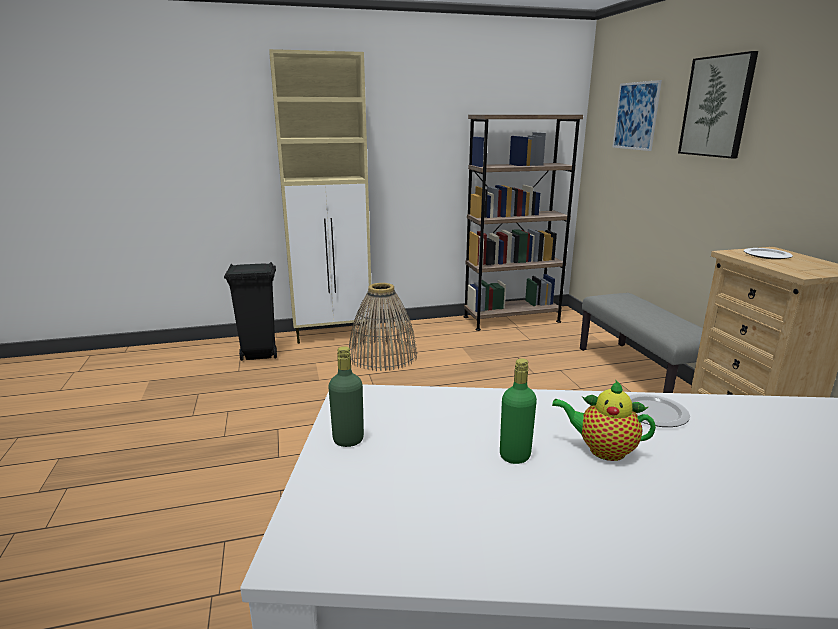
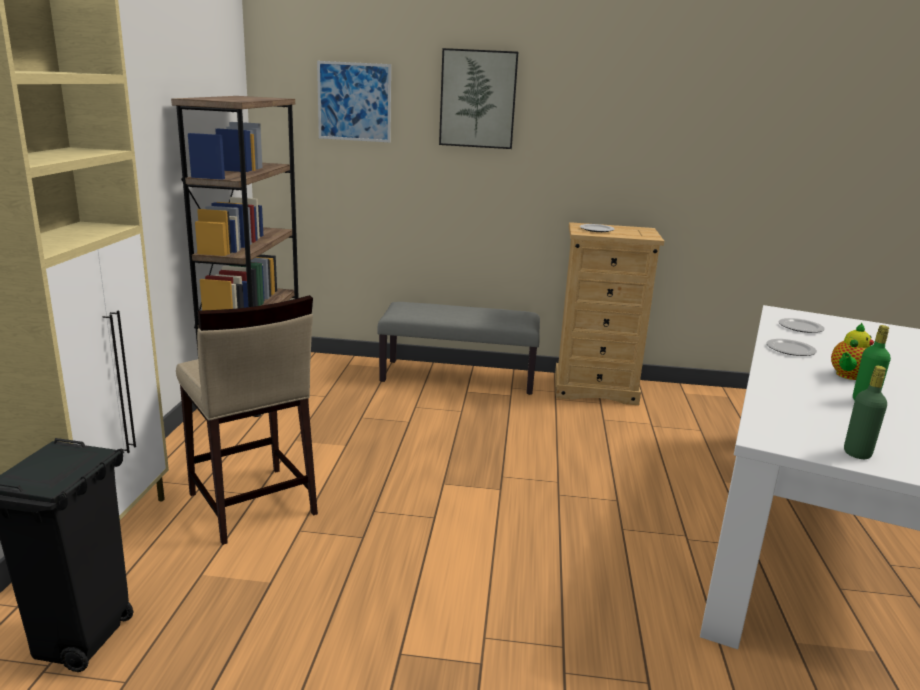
camera: 70 degrees left, 0 degrees up
(382, 356) = (251, 505): basket -> beige stool
(783, 423) = (800, 327): none -> plate

